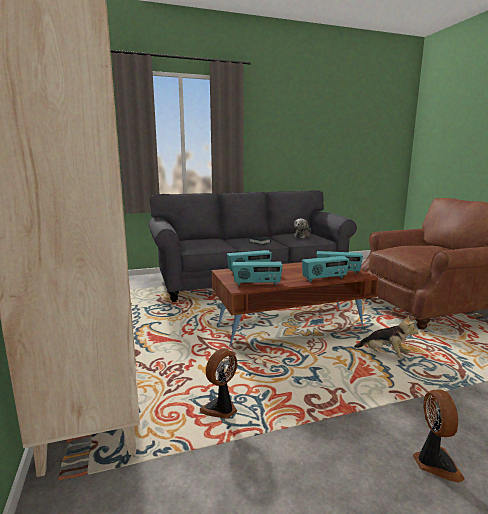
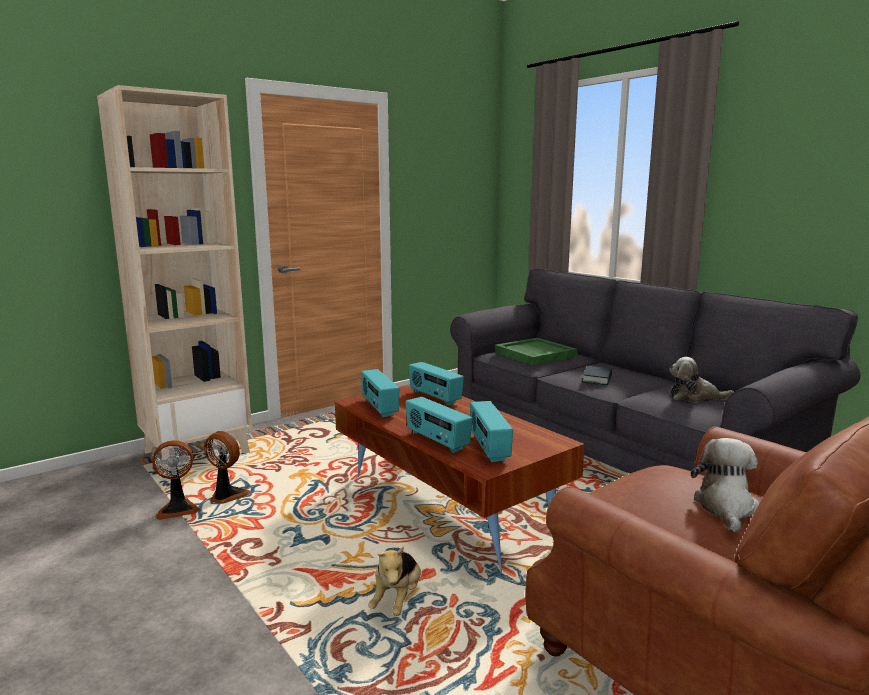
camera: 70 degrees right, 0 degrees up
(207, 243) = (534, 354): none -> green tray
(429, 247) = (725, 507): none -> plush toy
(434, 463) = (129, 636): fan -> fan (178, 509)

